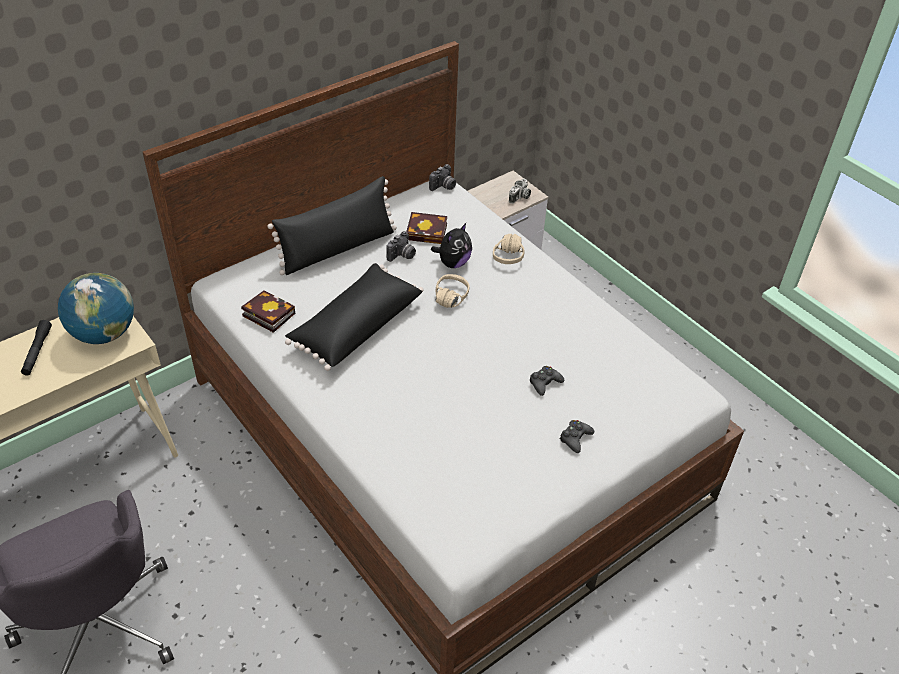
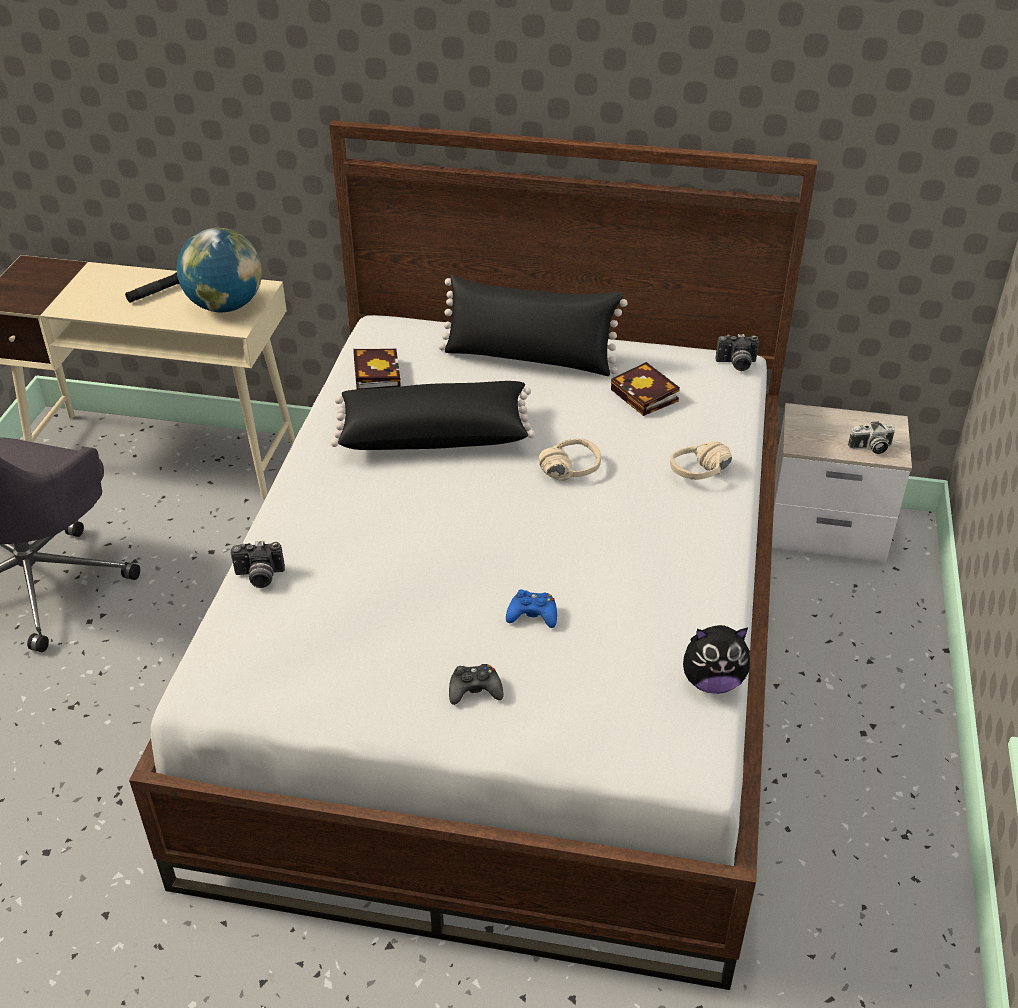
camera: 50 degrees right, 5 degrees down
(402, 256) = (582, 401): camera -> camera (259, 577)
(453, 263) = (625, 440): plush toy -> plush toy (712, 681)
(544, 383) = (532, 615): black game controller -> blue game controller

